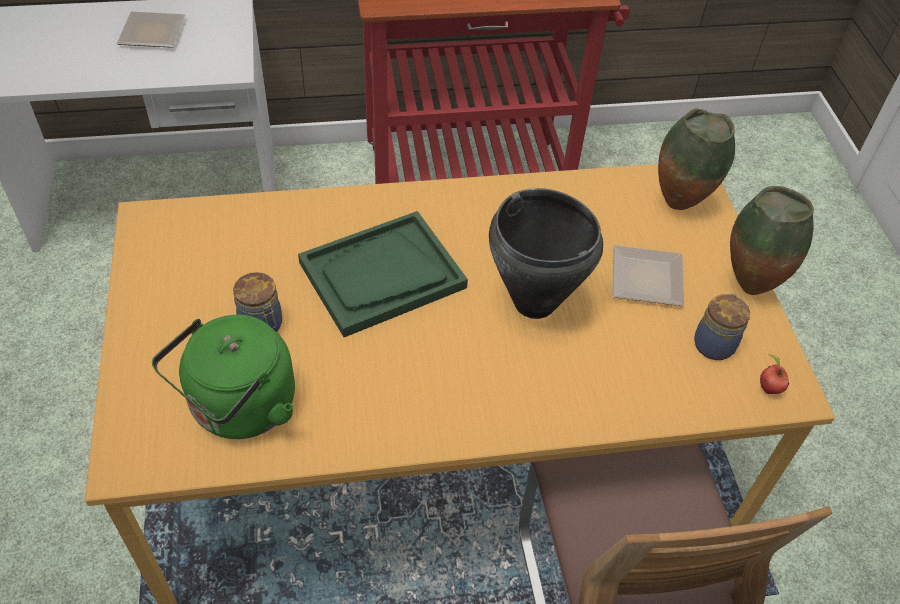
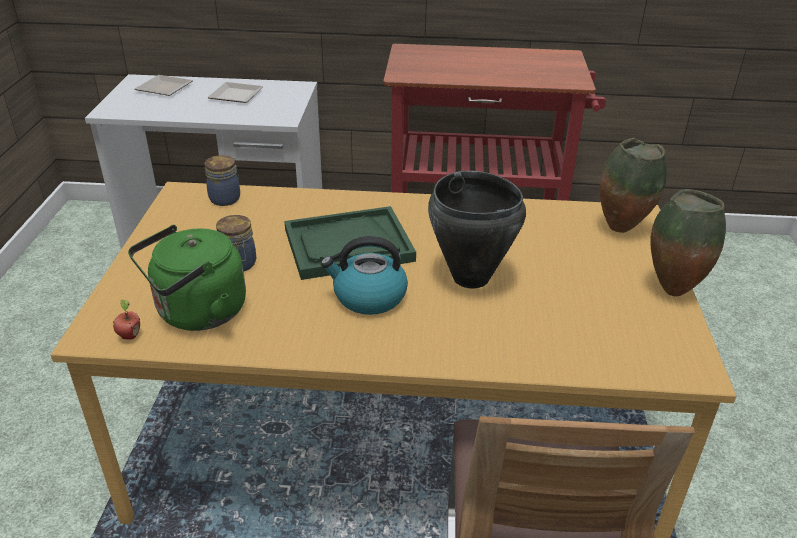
camera: 15 degrees right, 15 degrees down
(429, 350) = (368, 297): none -> kettle
(644, 280) = (574, 275): plate -> plate (162, 88)
(714, 344) = (627, 325): jar -> jar (226, 198)
(767, 388) = (672, 364): apple -> apple (129, 336)

